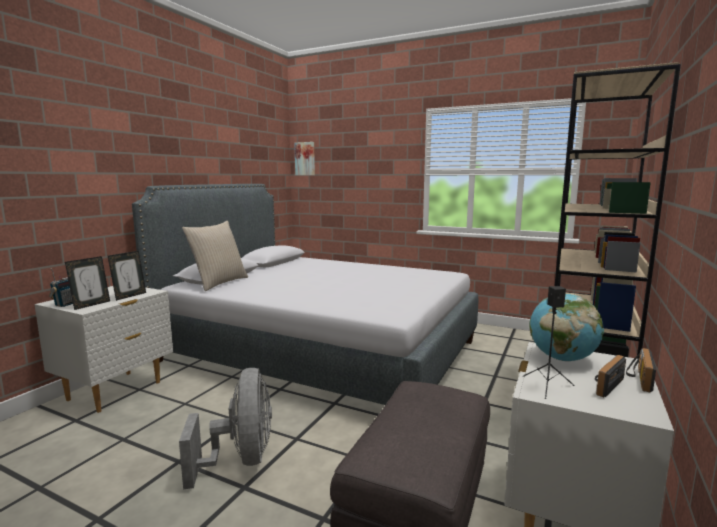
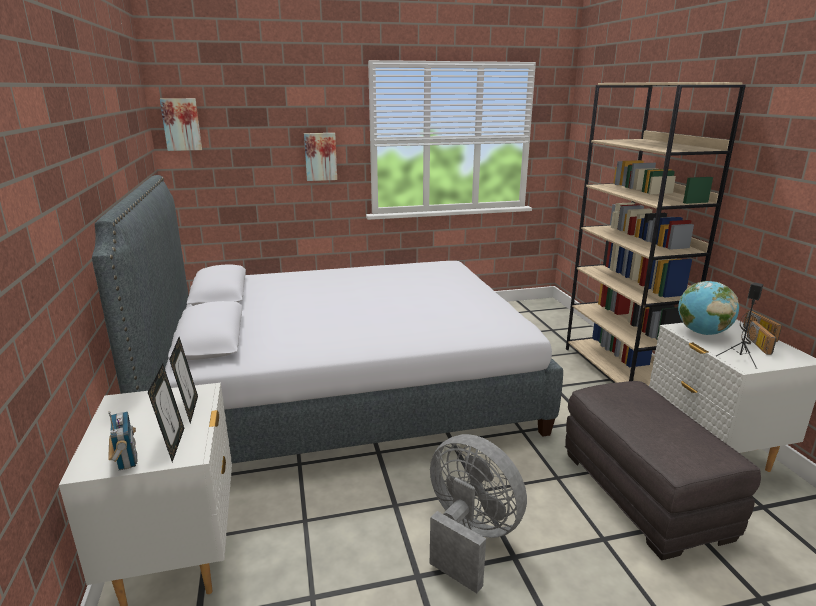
camera: 40 degrees left, 10 degrees up
(219, 283) = (240, 347): beige pillow -> none
(387, 182) = (320, 156): none -> picture

